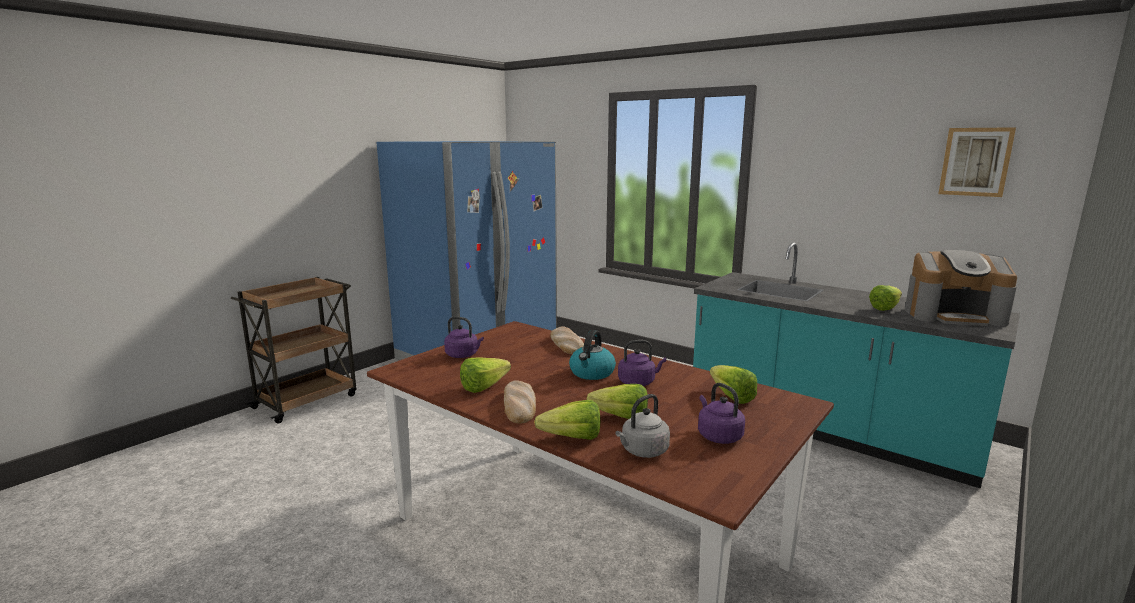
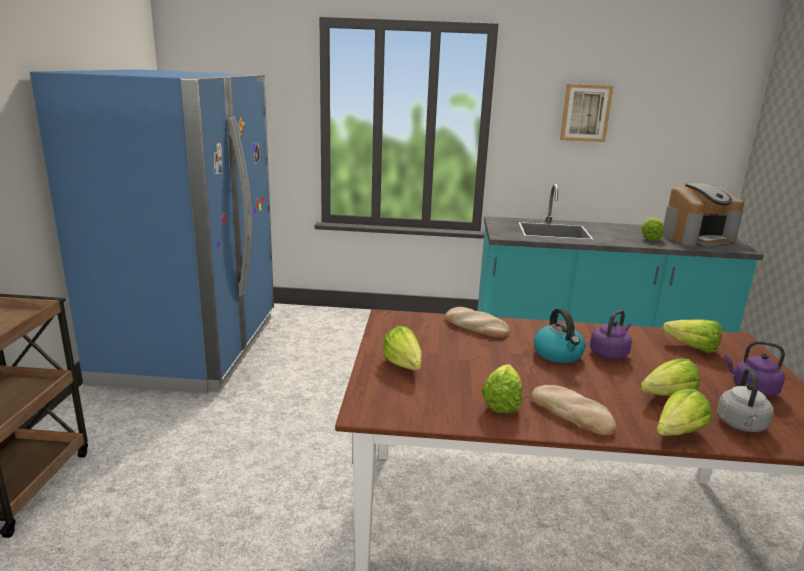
camera: 35 degrees left, 5 degrees up
(463, 355) = (404, 368): purple kettle -> lettuce
(975, 162) = (685, 107): picture -> picture (585, 113)

